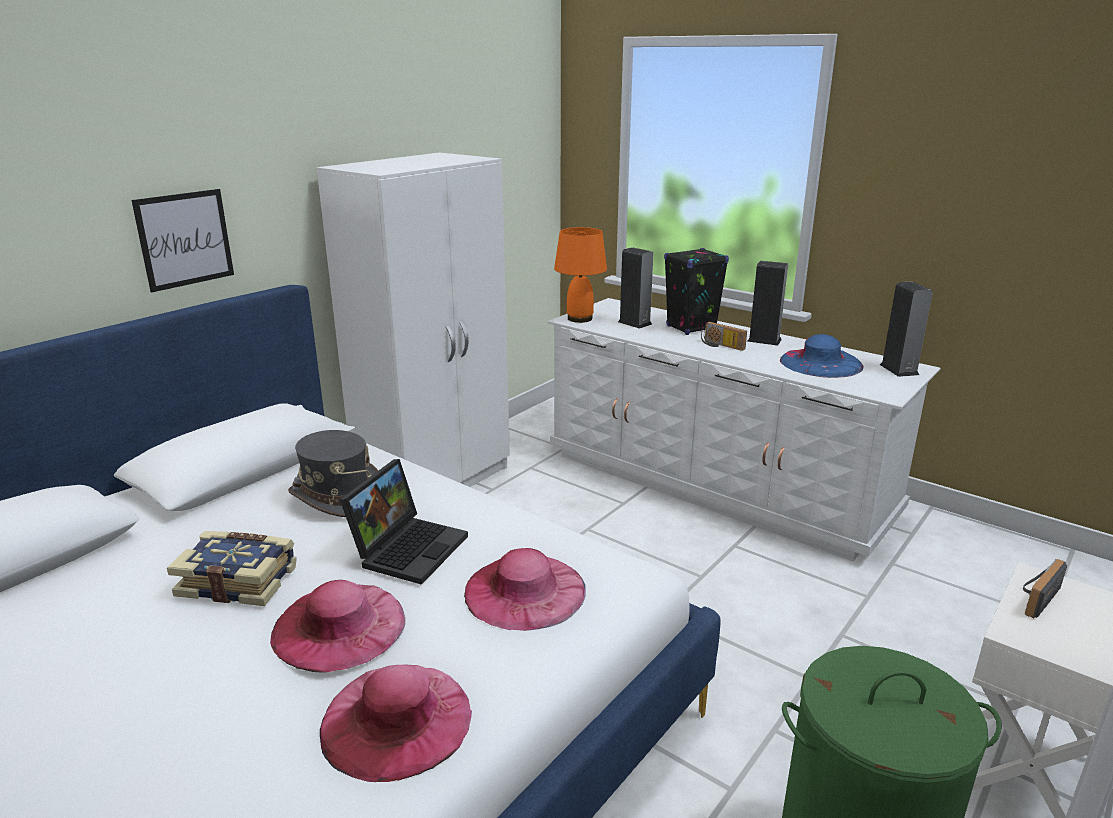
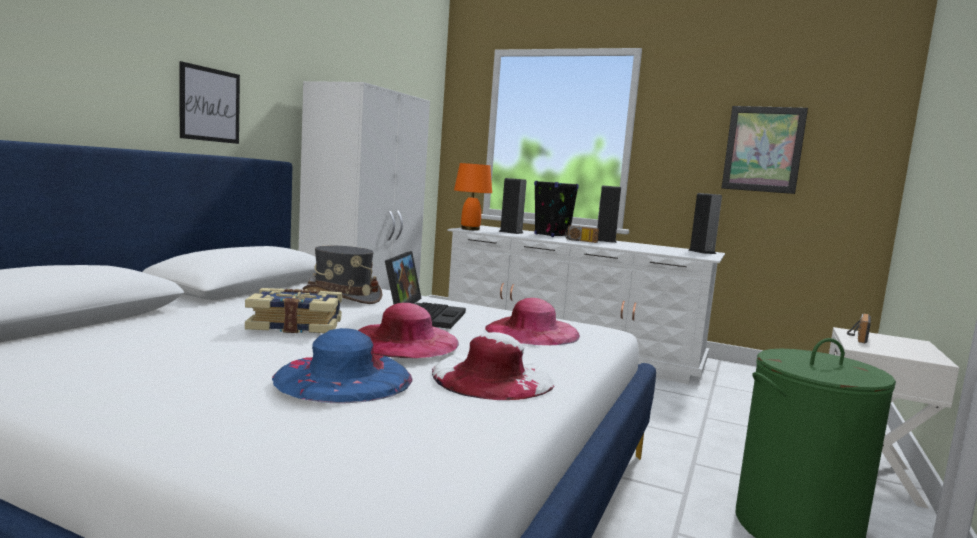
camera: 15 degrees left, 15 degrees down
(396, 719) = (492, 377): pink hat -> white hat
(820, 363) = (651, 248): blue hat -> blue hat (343, 377)
(1021, 205) = (763, 149): none -> picture

